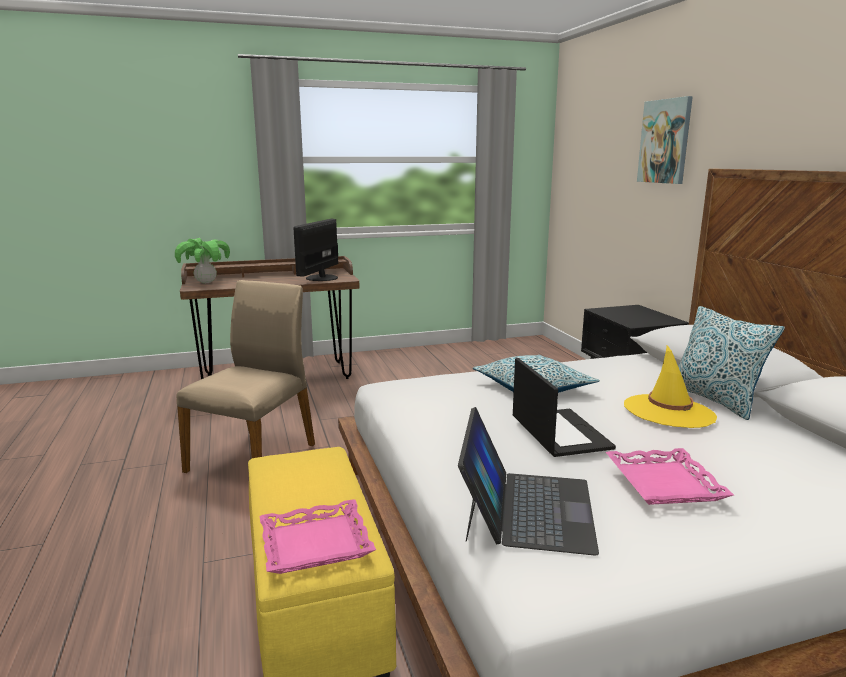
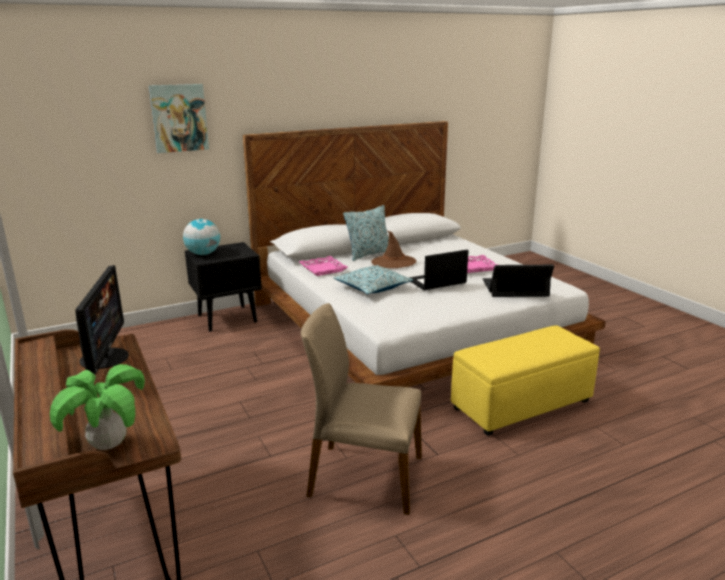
camera: 100 degrees left, 5 degrees up
(315, 544) = (560, 338): pink tray -> pink tray (323, 269)
(321, 278) = (105, 358): monitor -> monitor turned 105 degrees counterclockwise
(626, 309) = (203, 254): none -> globe
(669, 411) = (393, 262): yellow hat -> brown hat

